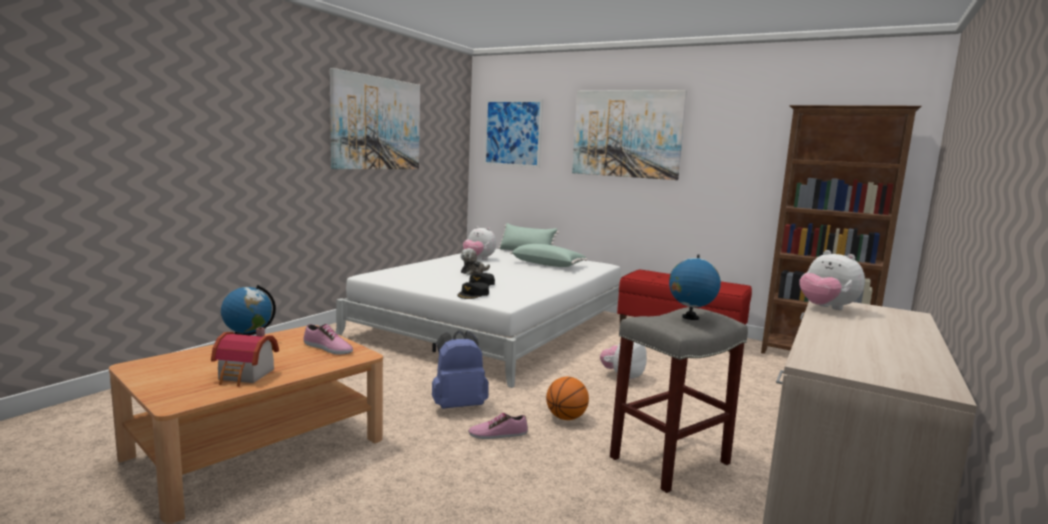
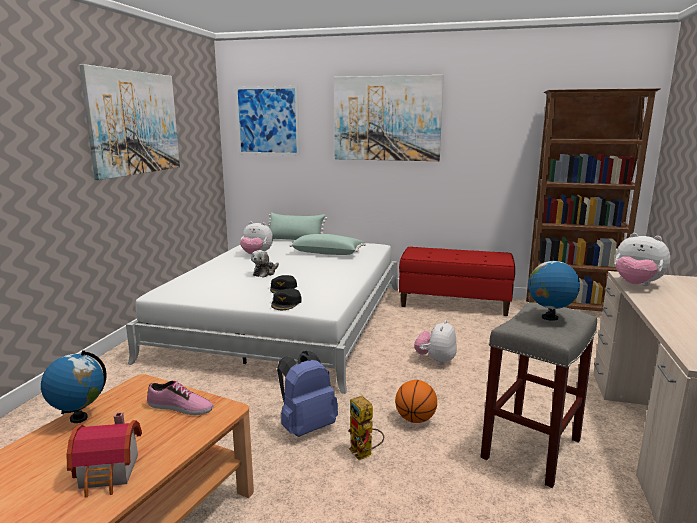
camera: 15 degrees left, 5 degrees up
(498, 434) = (365, 454): shoe -> toy robot

